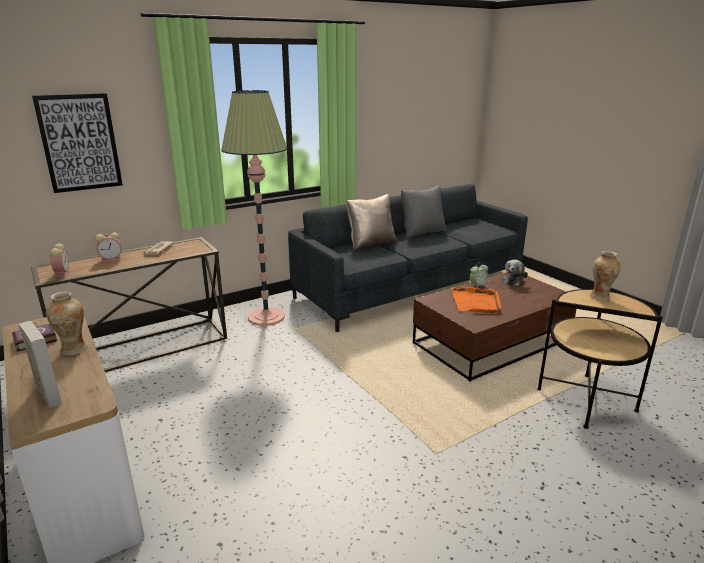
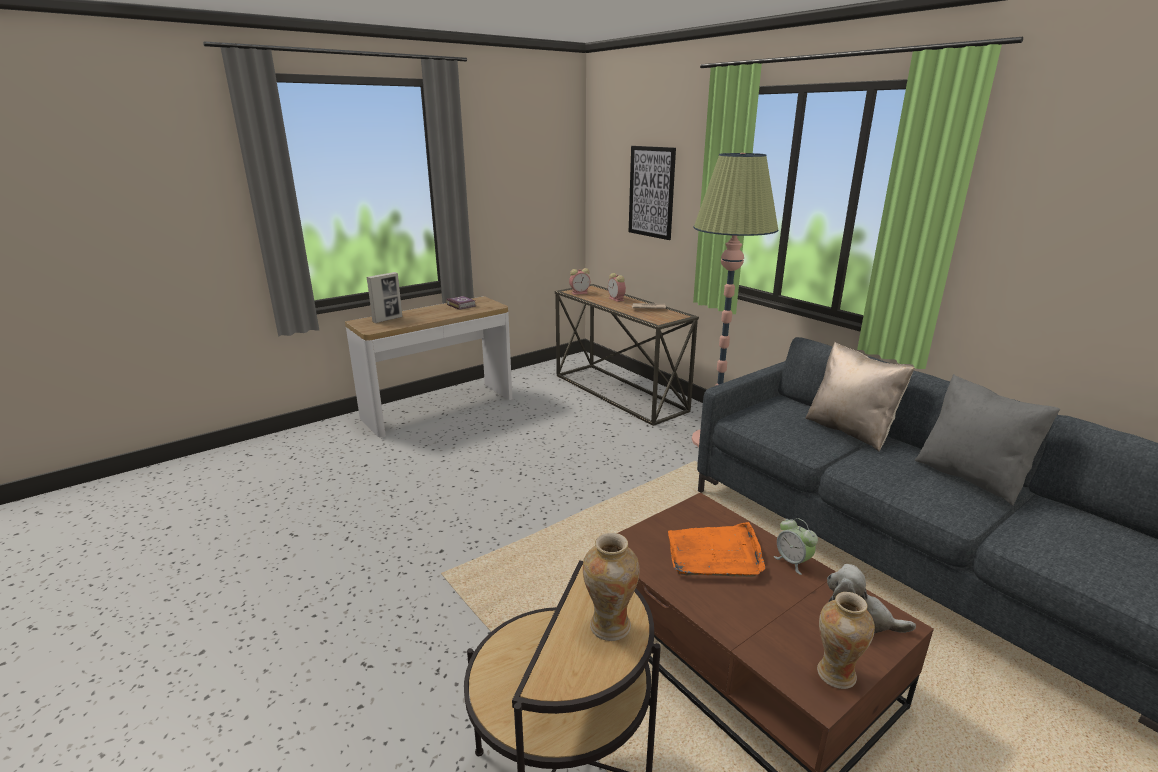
camera: 85 degrees right, 0 degrees up
(74, 349) = (445, 315): vase -> vase (835, 674)

